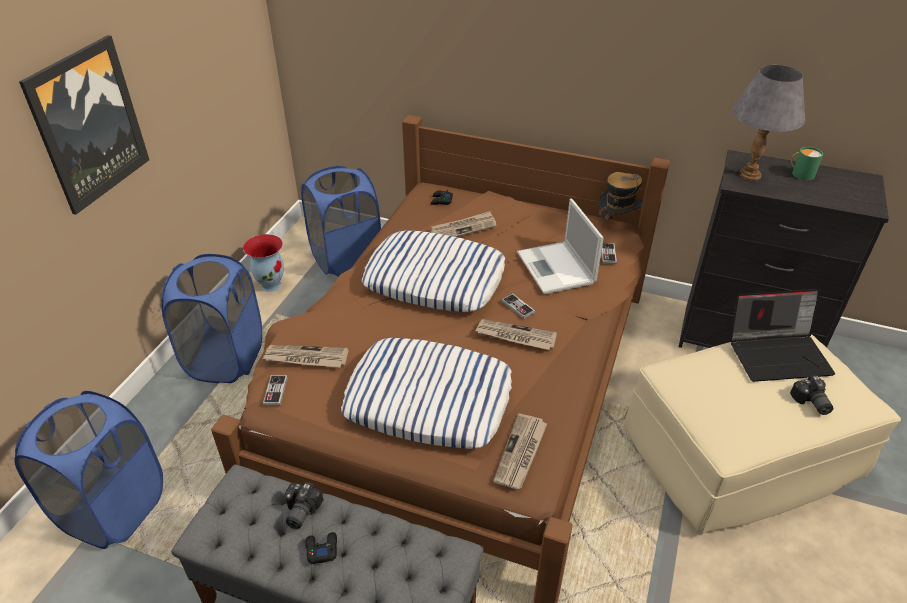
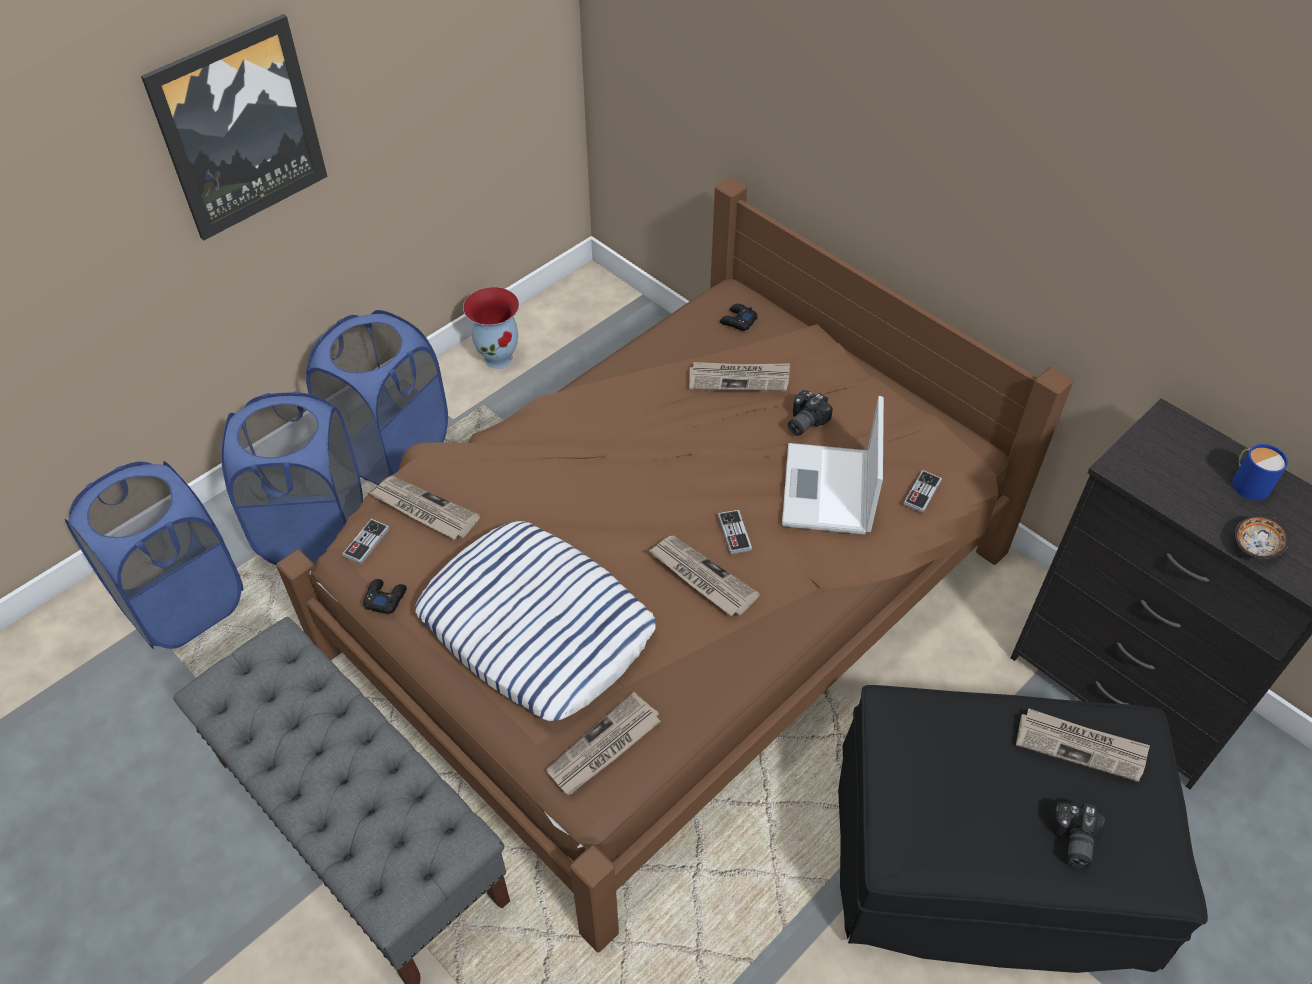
camera: 25 degrees right, 10 degrees up
(299, 511) = (321, 709): camera -> camera (803, 421)
(321, 549) = (319, 766): black game controller -> black game controller (385, 598)
(346, 259) = (616, 349): blue laundry basket -> blue laundry basket (314, 530)
(435, 279) = (651, 449): pillow -> none
(617, 221) = (975, 441): hat -> none
(739, 454) = (989, 856): beige ottoman -> black ottoman
(749, 175) = (1157, 458): grey table lamp -> none
(778, 354) = (1081, 746): laptop -> newspaper
(801, 173) = (1248, 482): green mug -> blue mug
(829, 199) = (1255, 546): none -> bowl

